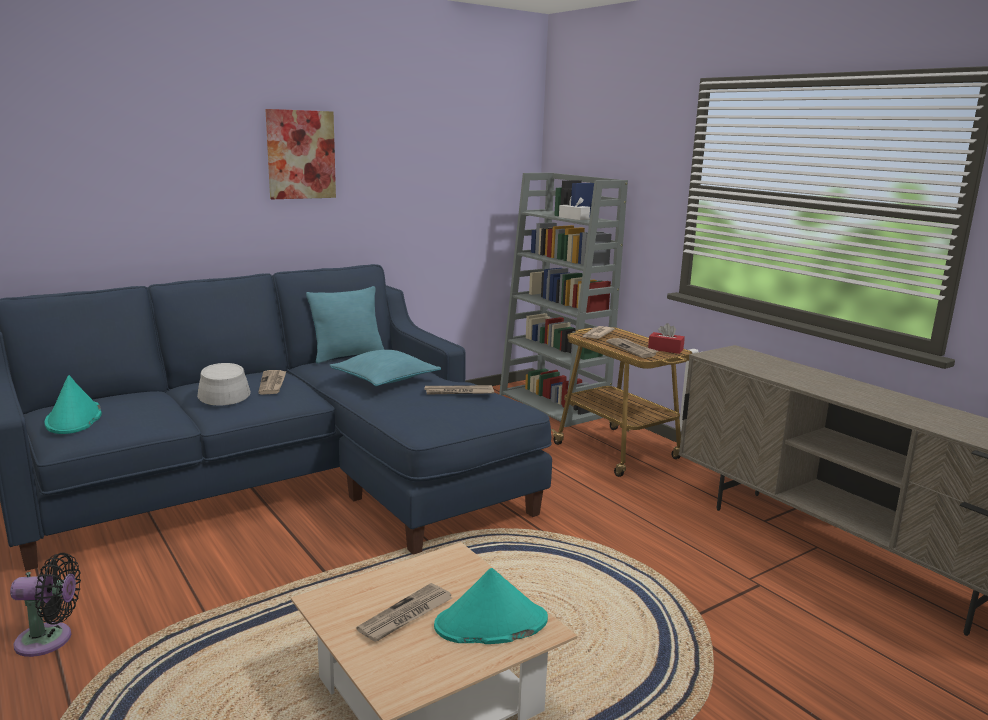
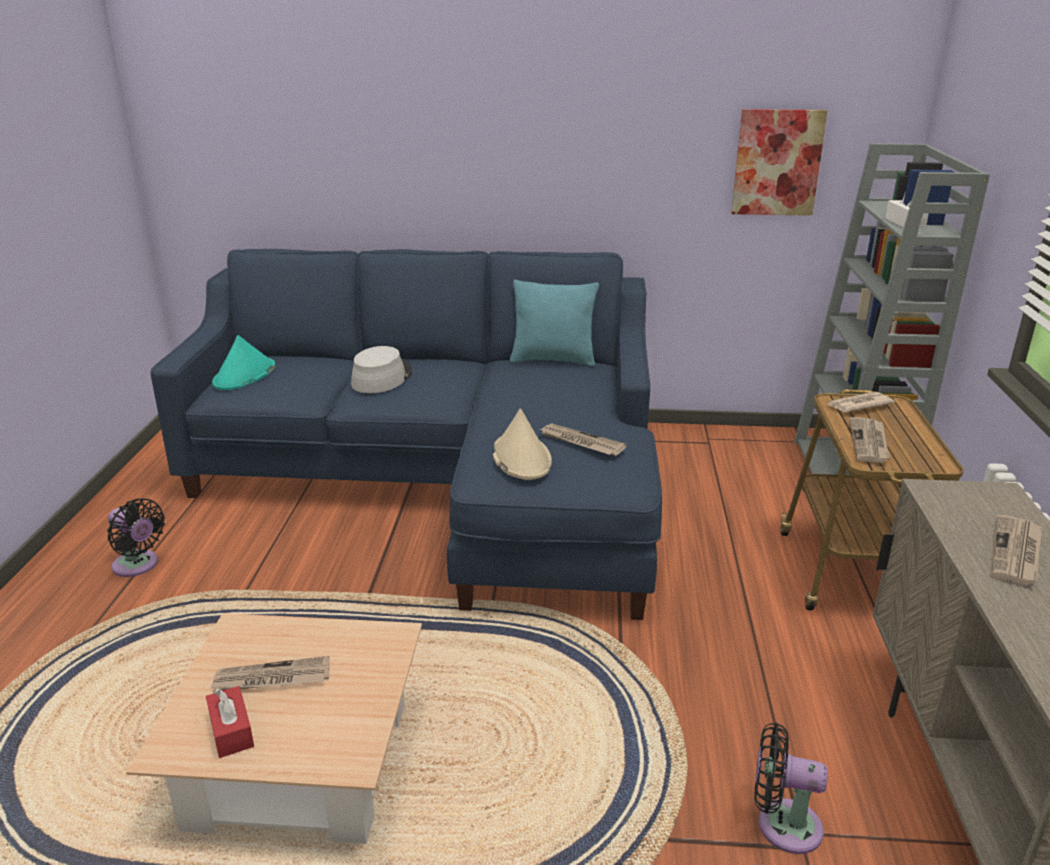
camera: 40 degrees right, 10 degrees up
(273, 384) = (435, 378): newspaper -> newspaper (1016, 553)
(301, 154) = (551, 112): picture -> picture (777, 162)
(385, 379) = (535, 402): turquoise pillow -> none
(434, 409) = (521, 458): none -> beige hat
(490, 624) = (321, 728): turquoise hat -> none
(665, 349) = (924, 455): red tissue box -> red tissue box (231, 731)
(737, 579) = (782, 824): none -> black fan

